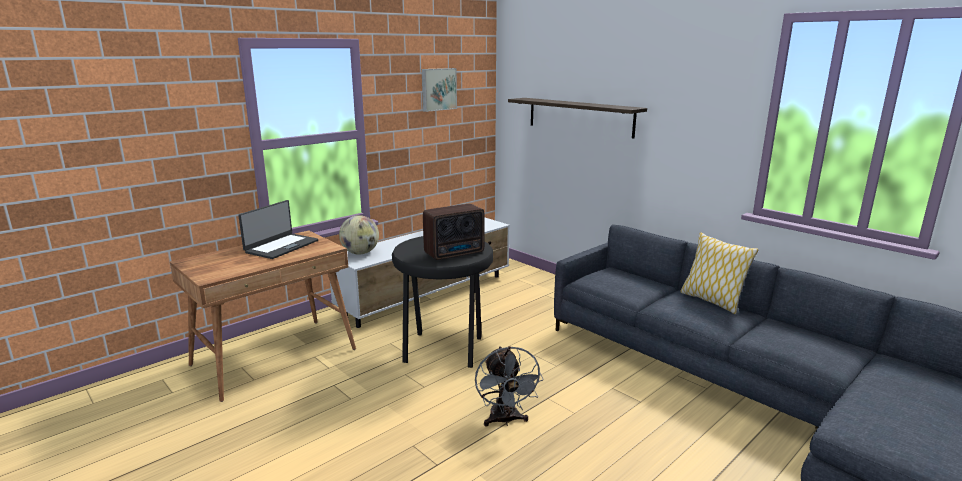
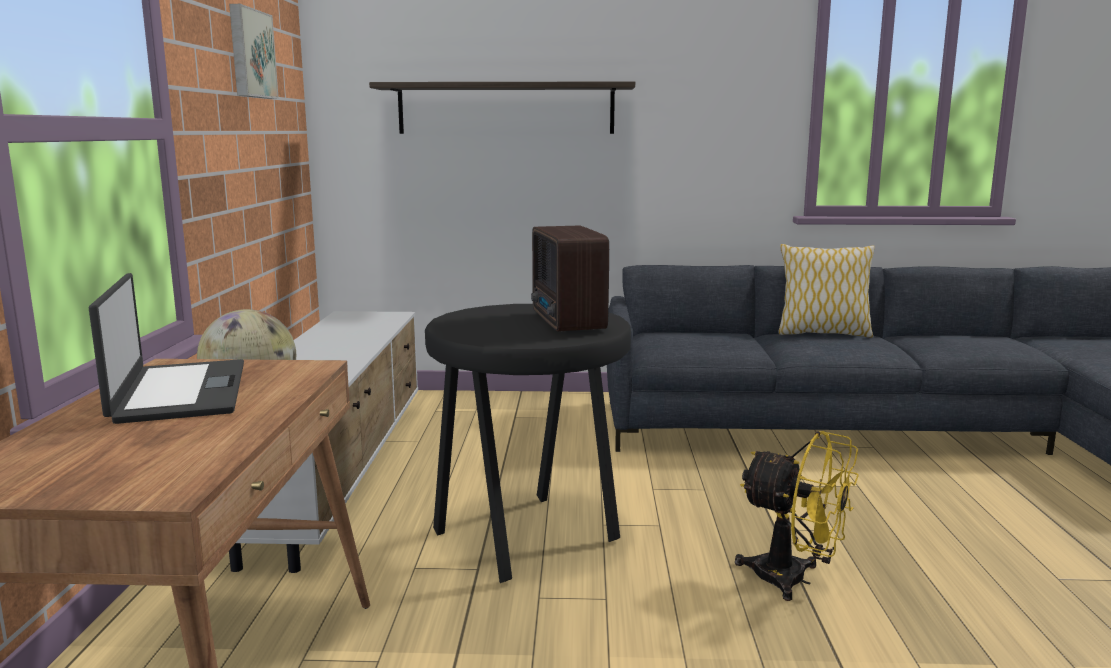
camera: 45 degrees left, 5 degrees down
(456, 253) = (567, 322): radio -> radio turned 150 degrees clockwise
(505, 420) = (794, 580): grey fan -> yellow fan

